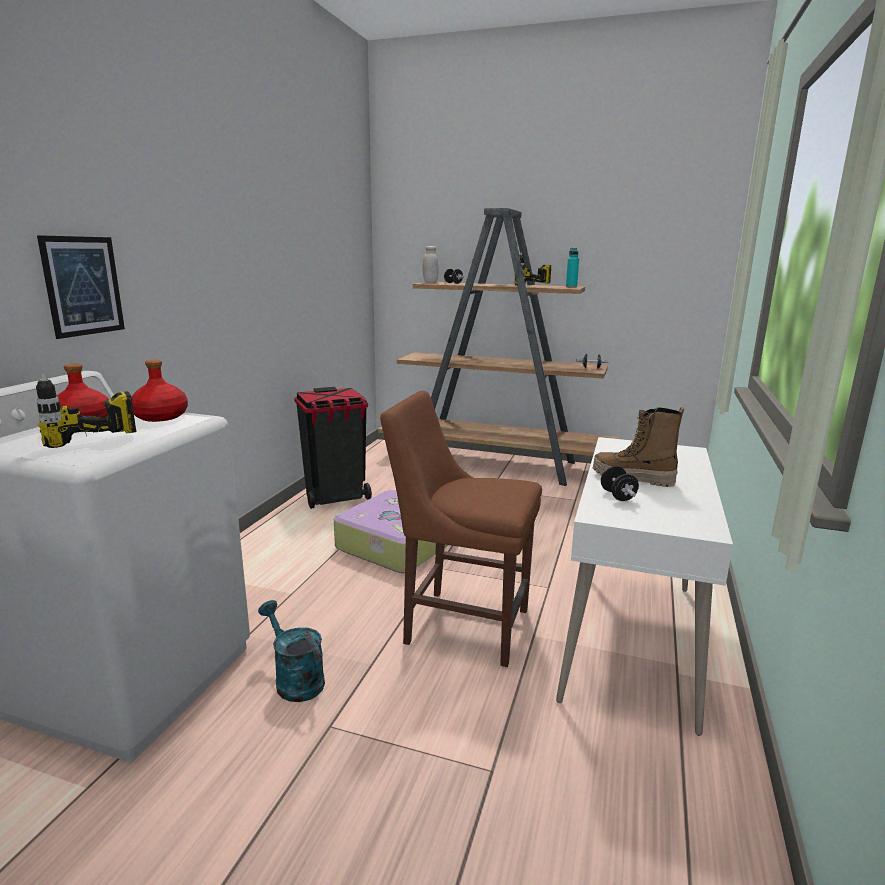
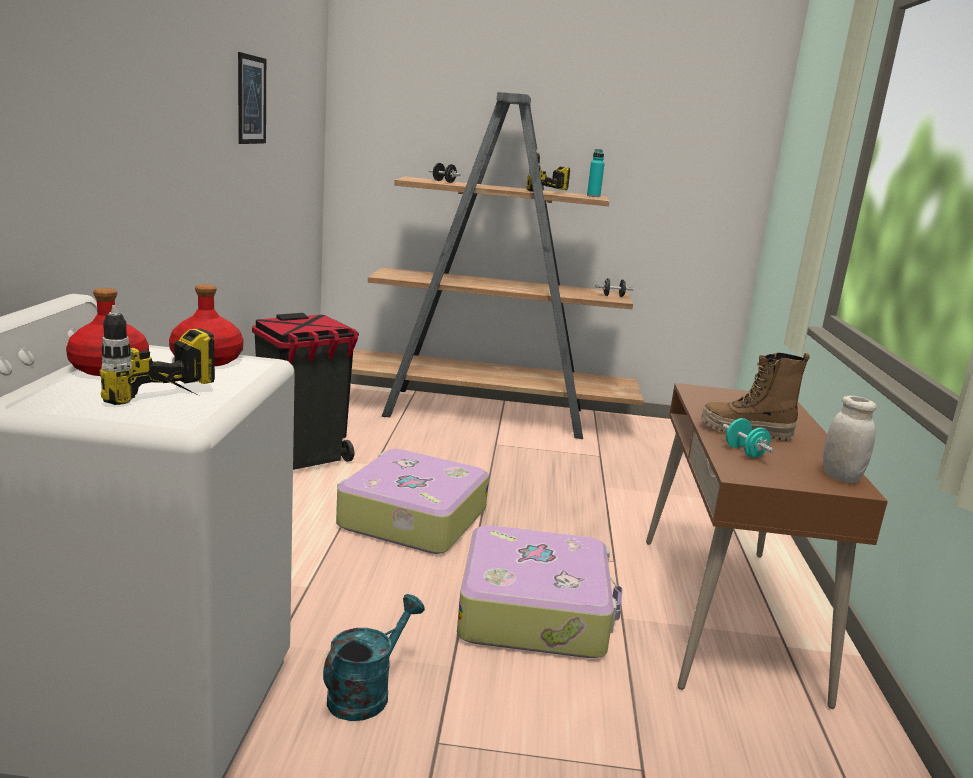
camera: 15 degrees left, 0 degrees up
(83, 286) = (65, 175): picture -> picture (251, 100)
(295, 679) = (366, 692): turquoise watering can -> turquoise watering can turned 90 degrees clockwise
(430, 282) = (413, 178): white jar -> white jar (840, 477)
(461, 624) = (535, 610): brown chair -> suitcase
(617, 496) = (745, 452): black dumbbell -> turquoise dumbbell
(631, 639) = (726, 613): white desk -> brown desk

